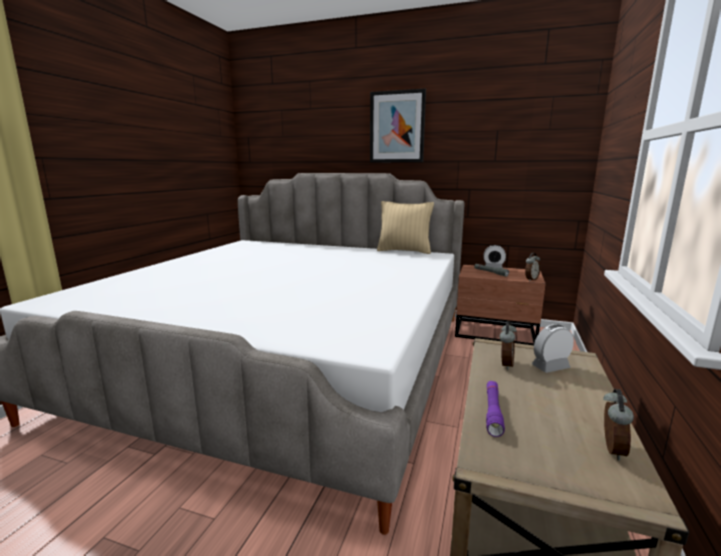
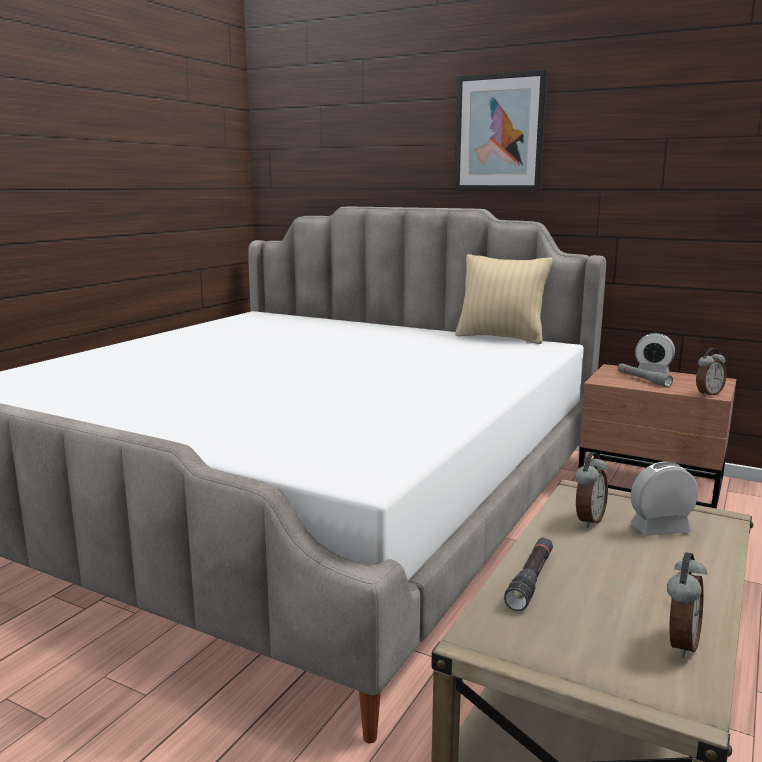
camera: 10 degrees right, 0 degrees up
(493, 412) = (530, 580): purple flashlight -> black flashlight

